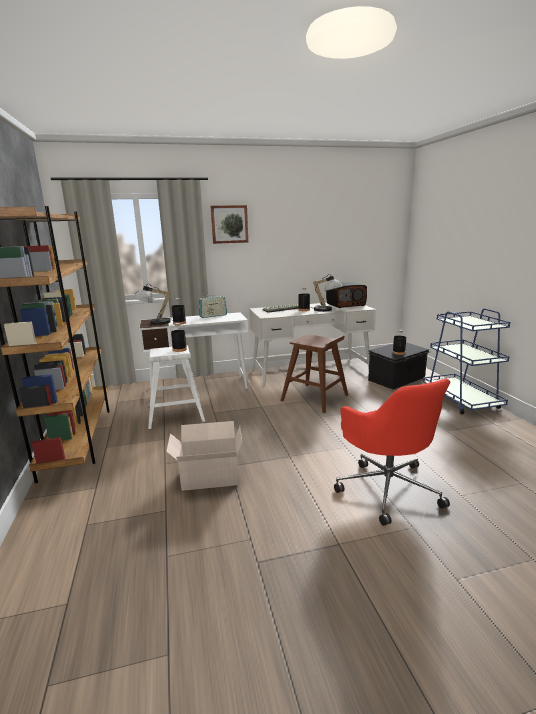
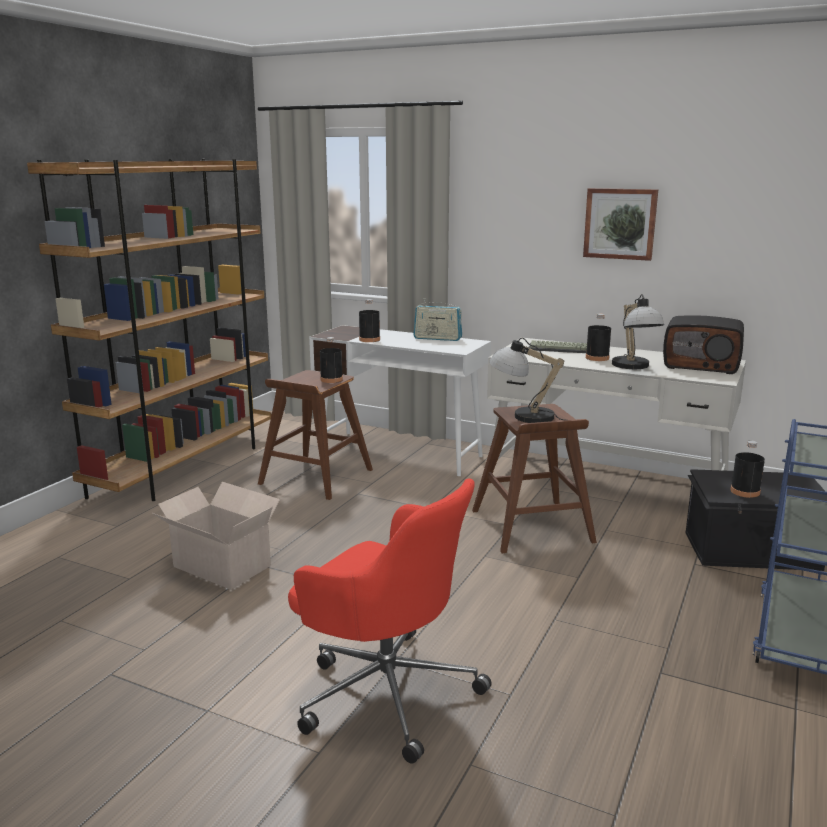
camera: 40 degrees right, 0 degrees up
(155, 323) = (344, 333): table lamp -> table lamp (522, 416)
(176, 413) = (315, 477): white stool -> brown stool
(229, 224) = (500, 182): picture -> picture (620, 223)
(387, 488) = (386, 691): red office chair -> red office chair turned 75 degrees counterclockwise

